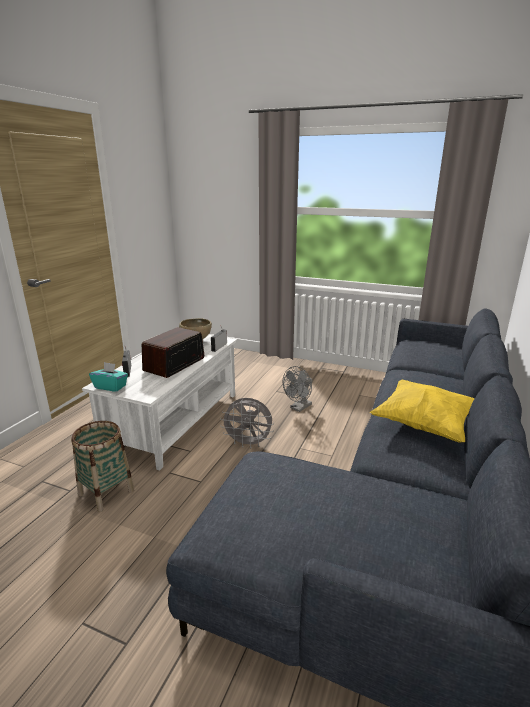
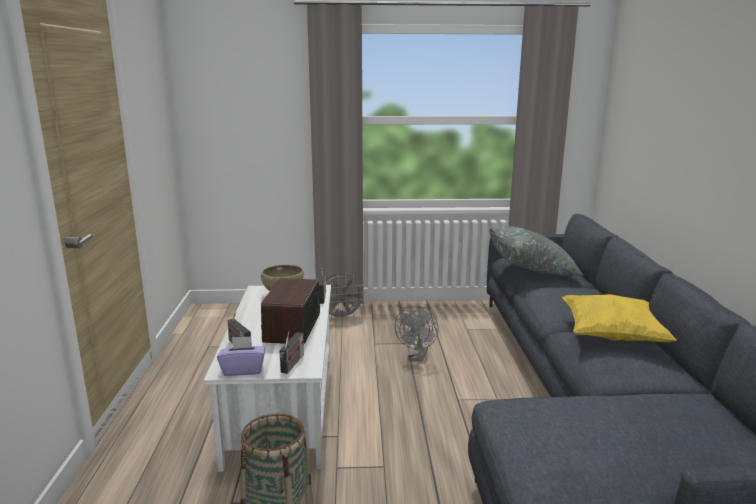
camera: 25 degrees left, 5 degrees down
(111, 386) = (243, 370): turquoise tissue box -> purple tissue box
(143, 390) = (292, 364): none -> radio
(248, 443) = (398, 409): grey fan -> grey fan (341, 317)
(419, 353) = (532, 269): none -> grey pillow

